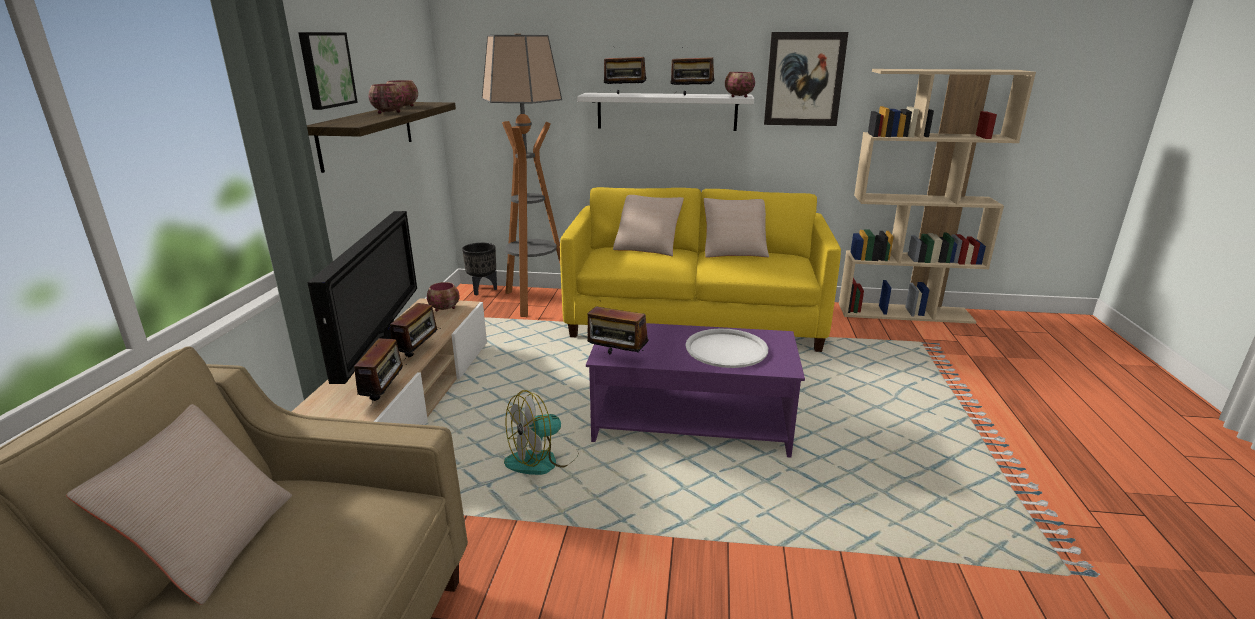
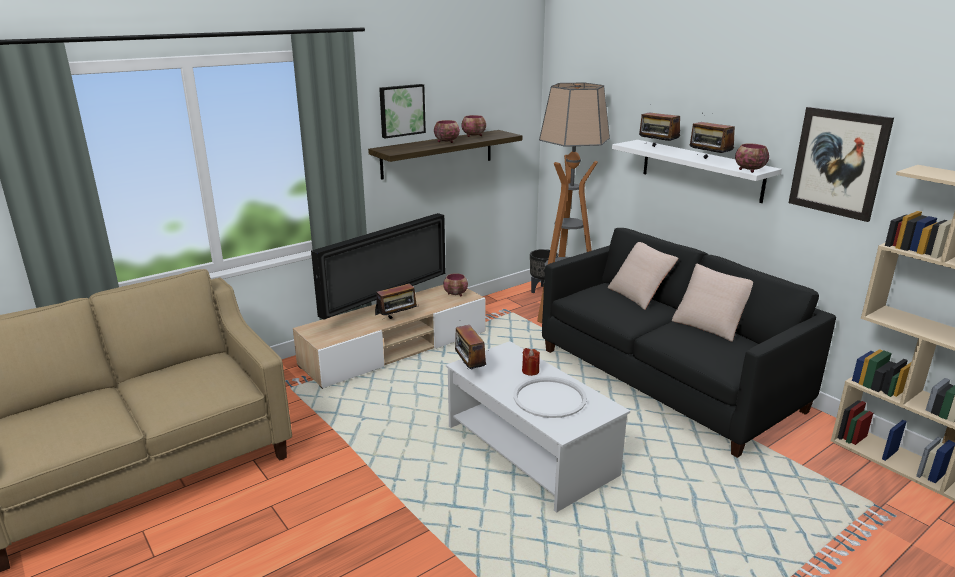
camera: 45 degrees right, 0 degrees up
(211, 543) = (169, 366): beige pillow -> none
(385, 395) = (347, 336): radio -> none
(542, 460) = (408, 422): fan -> none
(670, 336) = (530, 371): none -> red candle
(692, 422) = (531, 451): purple coffee table -> white coffee table
(695, 320) = (667, 379): yellow sofa -> black sofa

